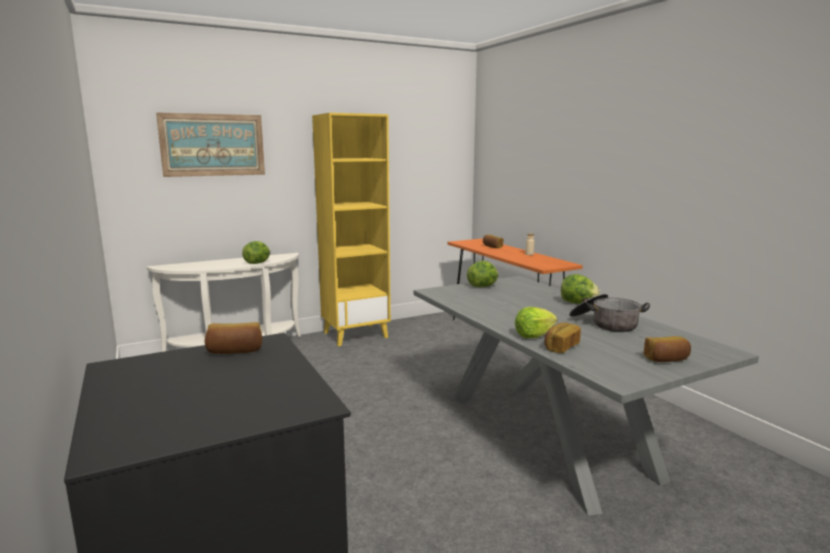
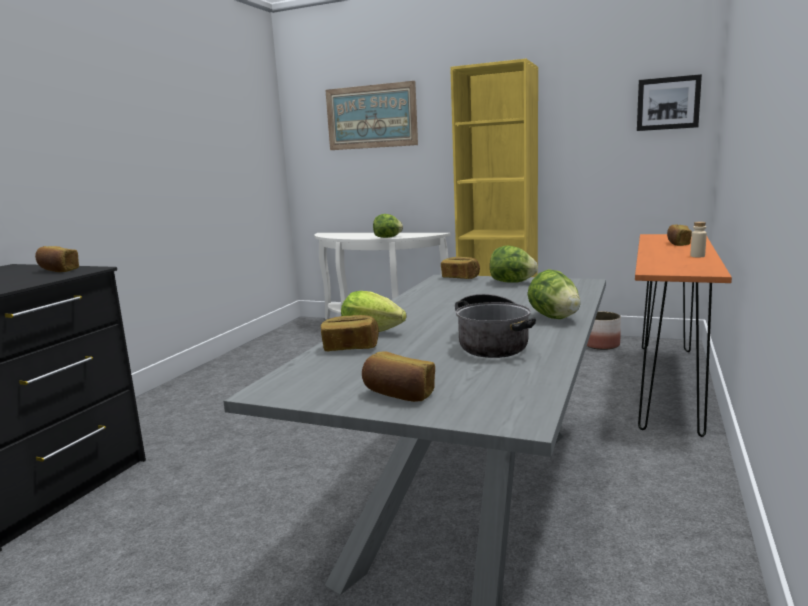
camera: 50 degrees right, 0 degrees up
(427, 323) = (601, 345): none -> planter
(442, 289) = (460, 278): none -> bread
(448, 152) = (668, 103): none -> picture

